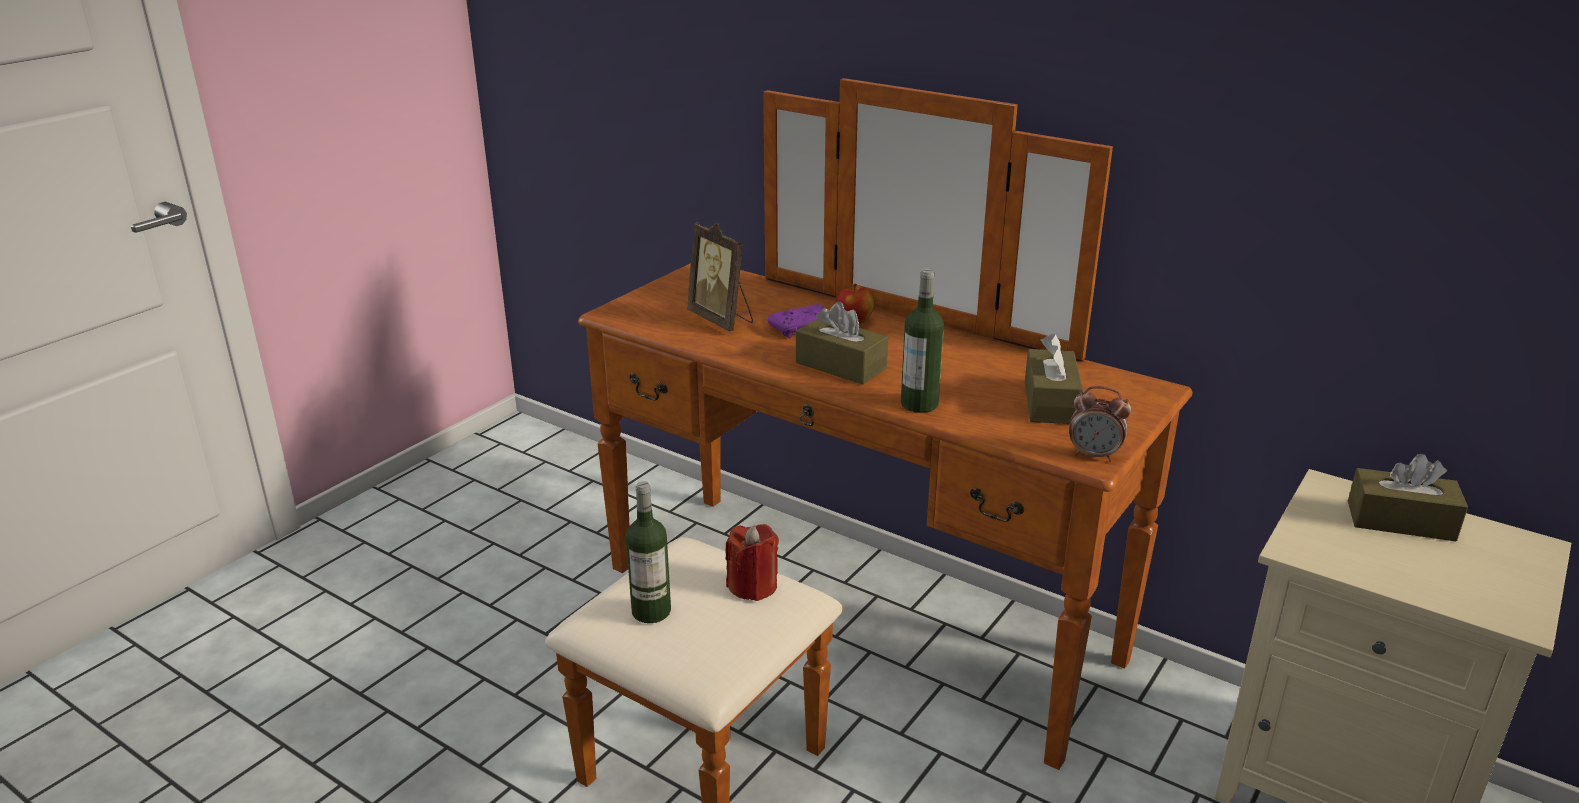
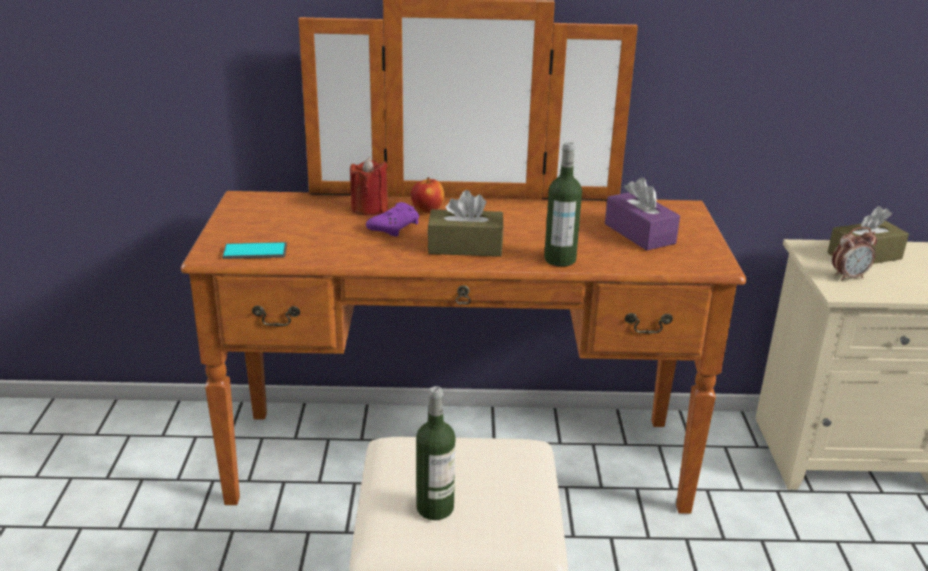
camera: 35 degrees left, 0 degrees up
(648, 320) = (255, 251): none -> phone
(722, 320) = (320, 235): picture frame -> none
(753, 586) = (489, 454): red candle -> red candle (369, 209)
(1050, 402) = (639, 233): brown tissue box -> purple tissue box
(1094, 455) = (713, 261): alarm clock -> alarm clock (849, 277)

